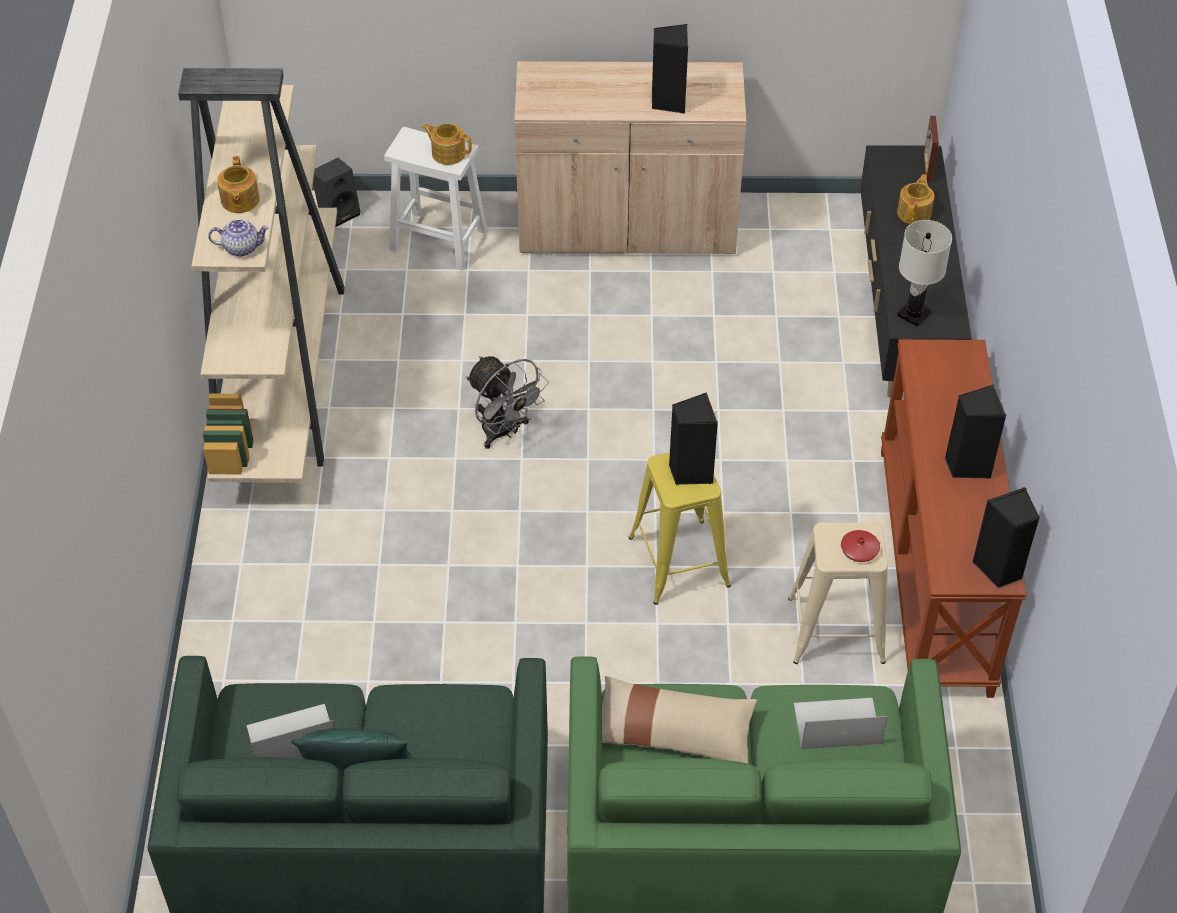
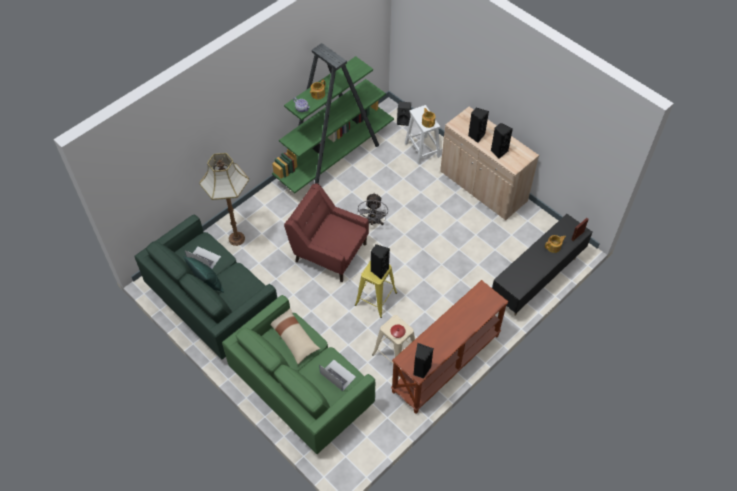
camera: 45 degrees right, 5 degrees up
(260, 672) = (236, 238): none -> floor lamp
(281, 370) = (335, 157): beige bookcase -> green bookcase
(486, 548) = (329, 252): none -> red armchair
(914, 314) = (511, 278): white table lamp -> none
(967, 465) = (451, 333): black speaker -> black speaker (476, 136)

